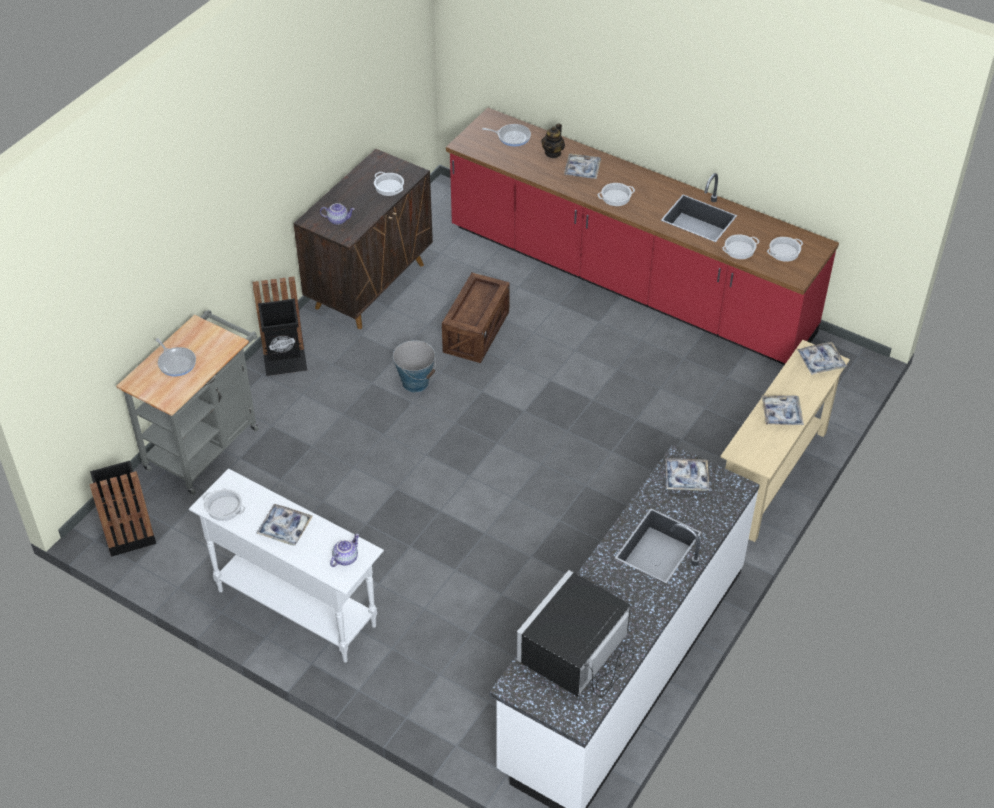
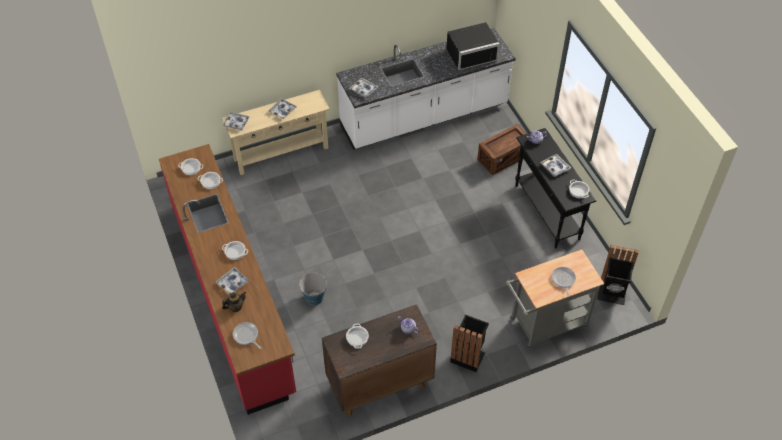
camera: 145 degrees left, 5 degrees up
(296, 607) = (547, 212): white console table -> black console table
(415, 382) = (404, 299): bucket -> bucket (314, 298)
(476, 332) = (345, 312): crate -> crate (503, 157)

